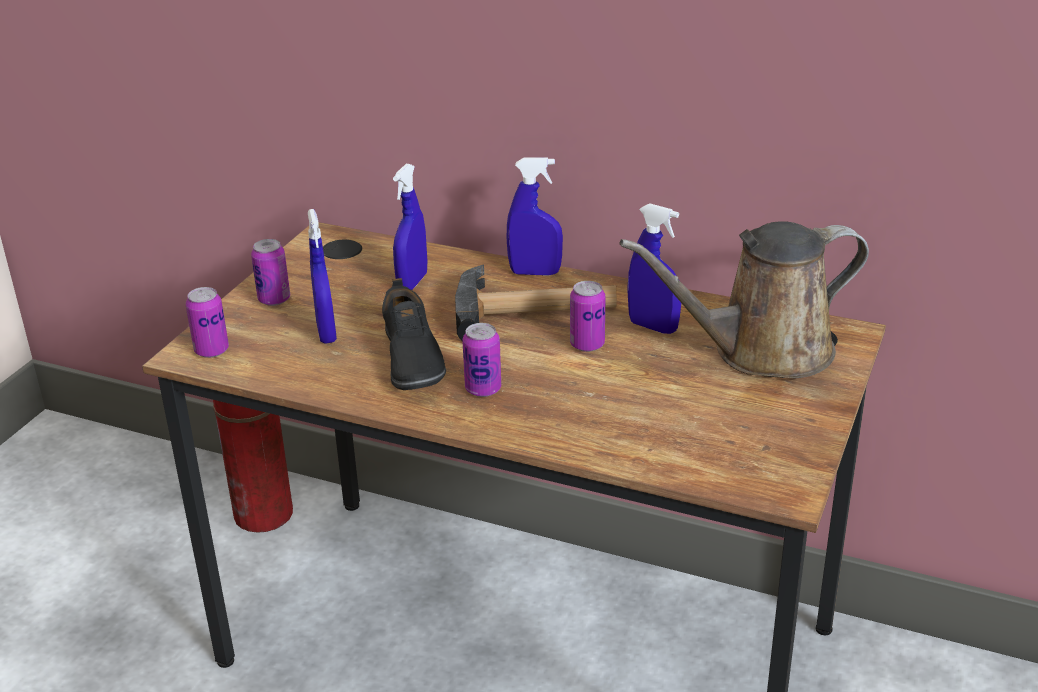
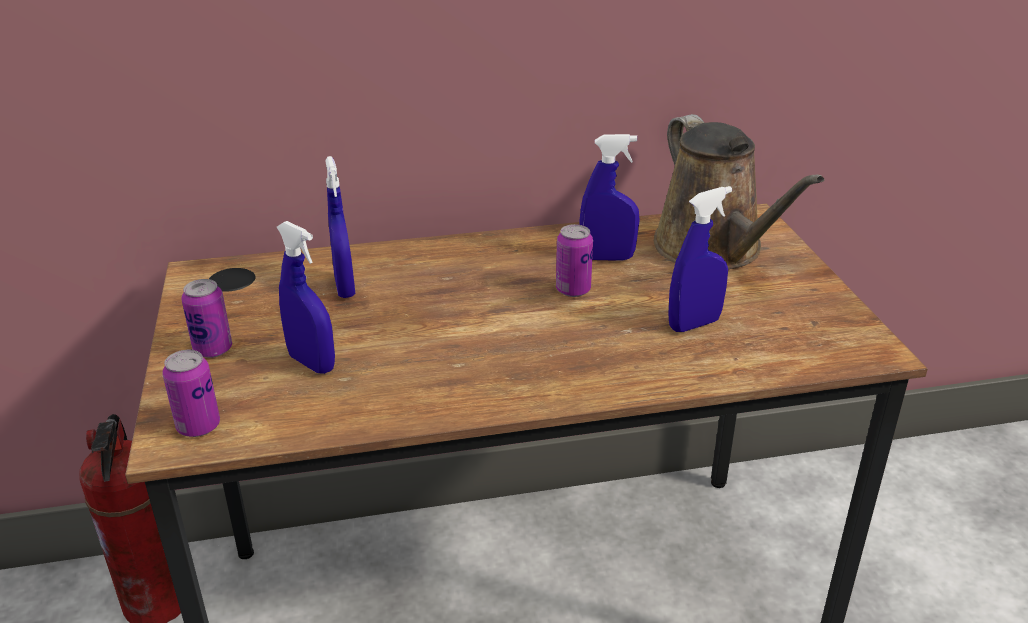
camera: 35 degrees left, 0 degrees up
(410, 359) = (430, 358): black shoe -> none
(483, 389) = (532, 360): can -> none
(535, 273) = (451, 245): blue spray bottle -> blue spray bottle (694, 324)
(535, 311) = (492, 276): hammer -> none
(761, 351) = (713, 250): brown watering can -> brown watering can turned 60 degrees counterclockwise

